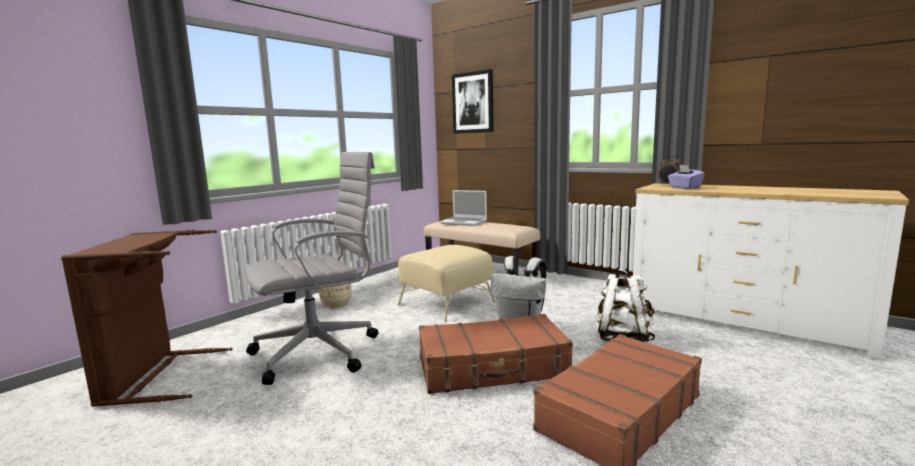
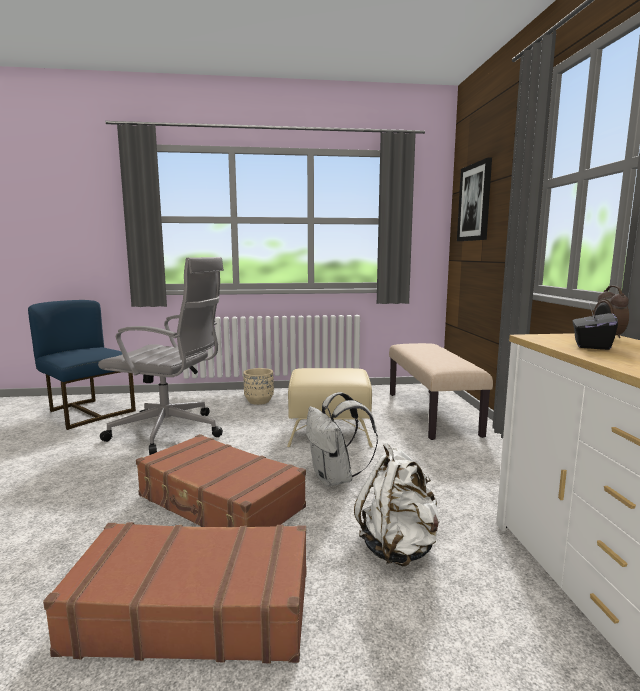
camera: 45 degrees right, 0 degrees up
(156, 377) = (87, 412): brown laundry basket -> blue chair
(464, 222) = (425, 349): laptop -> none
(684, 187) = (591, 345): purple tissue box -> black tissue box

